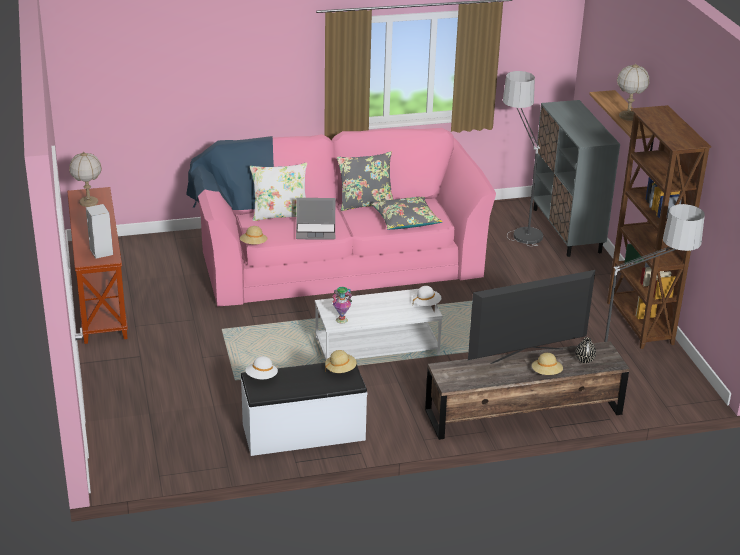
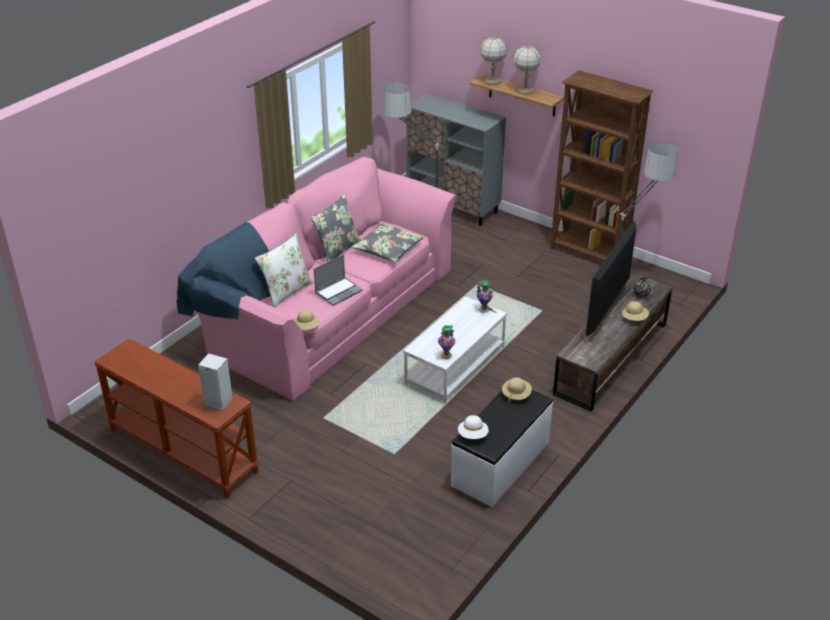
camera: 40 degrees left, 5 degrees up
(88, 202) = (133, 362): table lamp -> table lamp (492, 81)
(426, 304) = (483, 309): white hat -> vase

